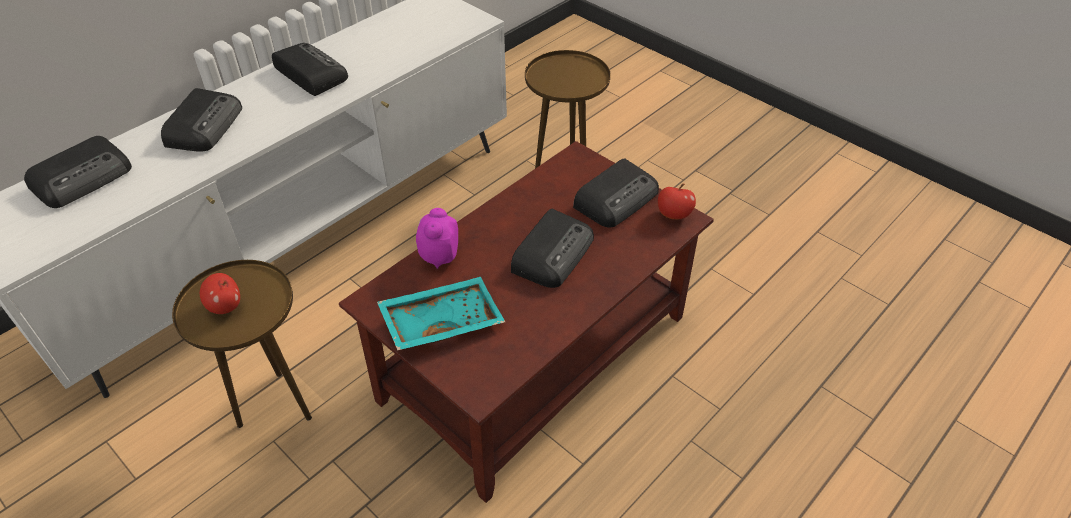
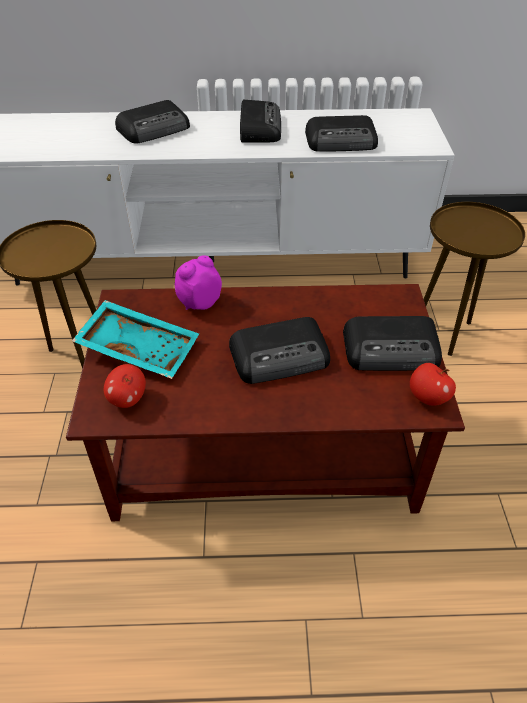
camera: 45 degrees right, 0 degrees up
(84, 178) = (58, 126): radio -> radio (342, 141)
(225, 306) = (43, 248): apple -> apple (127, 399)

